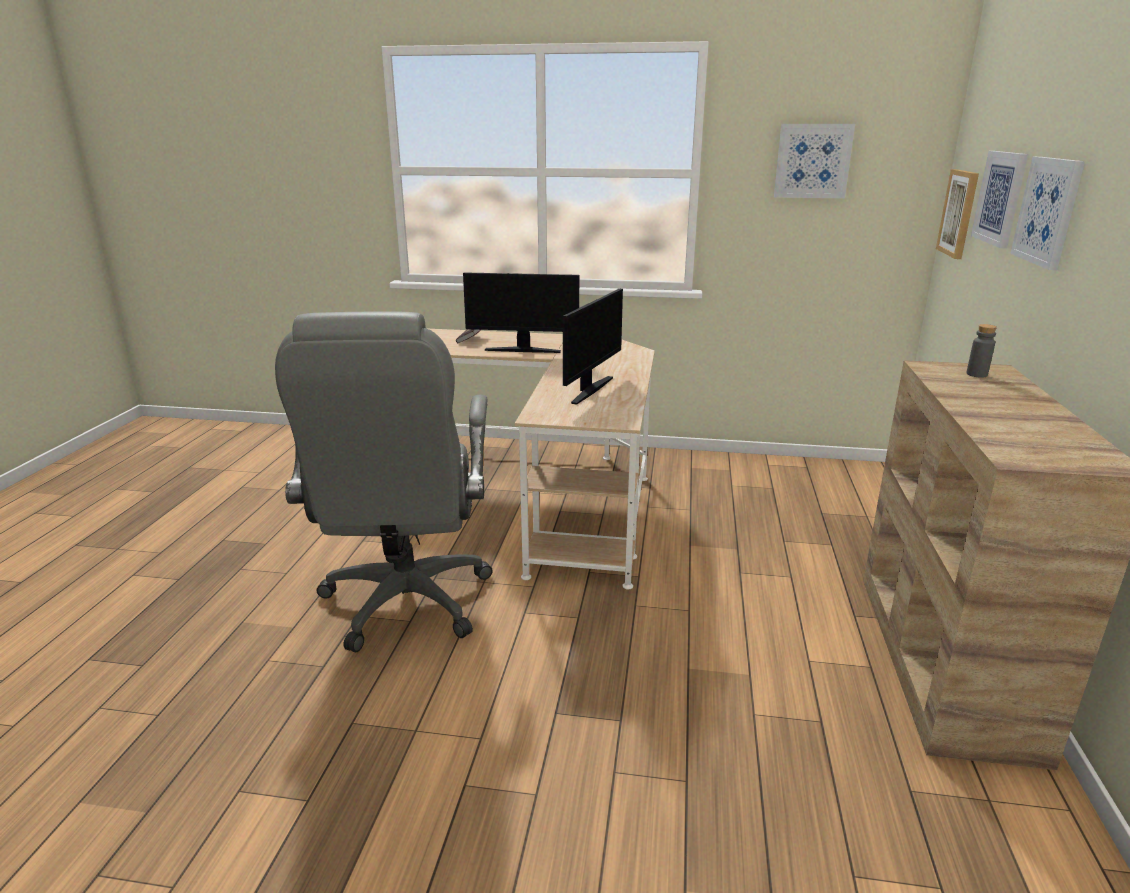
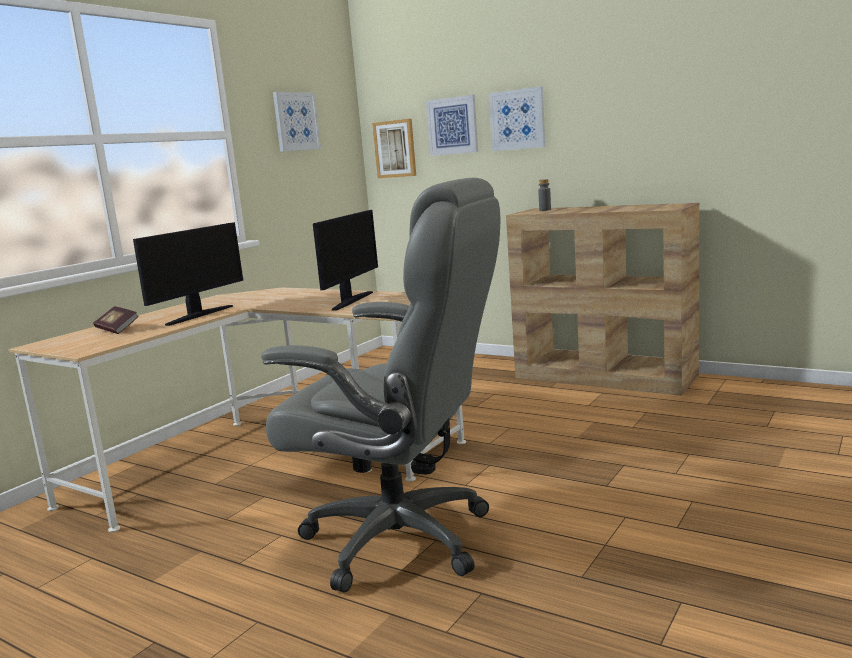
camera: 65 degrees left, 10 degrees down
(590, 390) = (350, 301): monitor -> monitor turned 60 degrees clockwise

